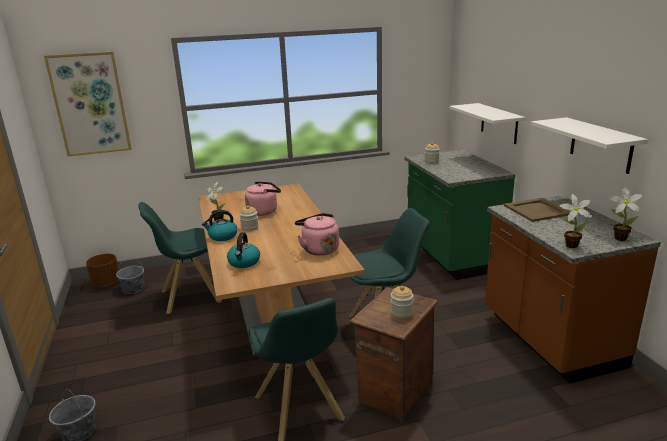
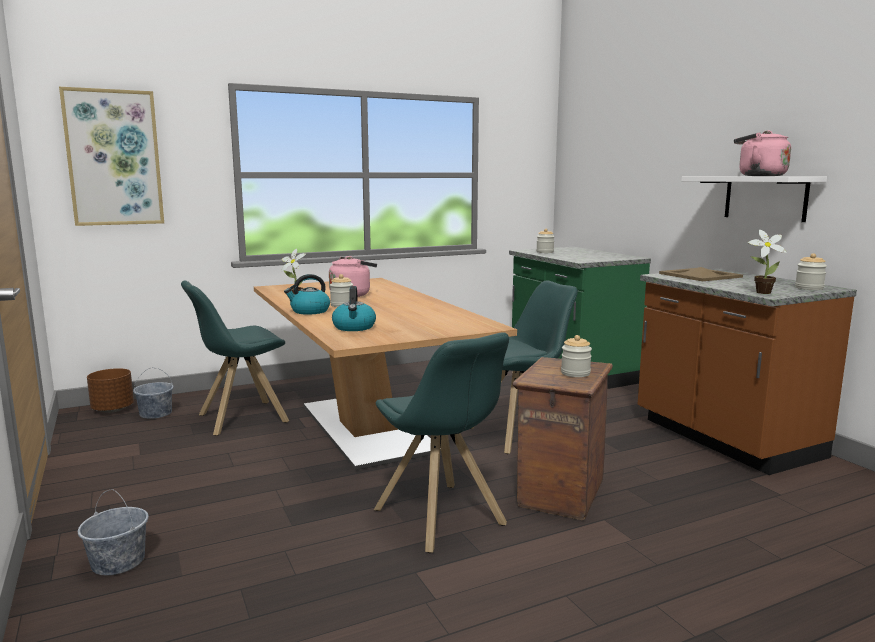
camera: 10 degrees left, 10 degrees down
(319, 249) = (446, 317): pink kettle -> pink kettle (758, 176)
(499, 123) = (624, 204): white shelf -> none
(618, 238) = (809, 288): potted plant -> jar

